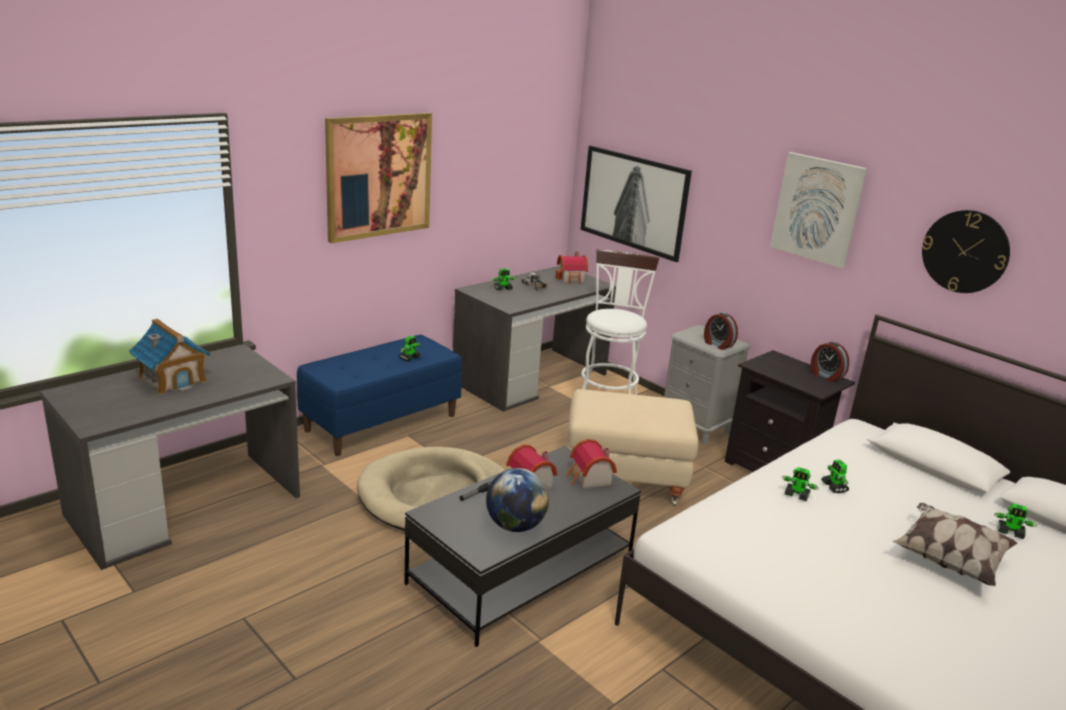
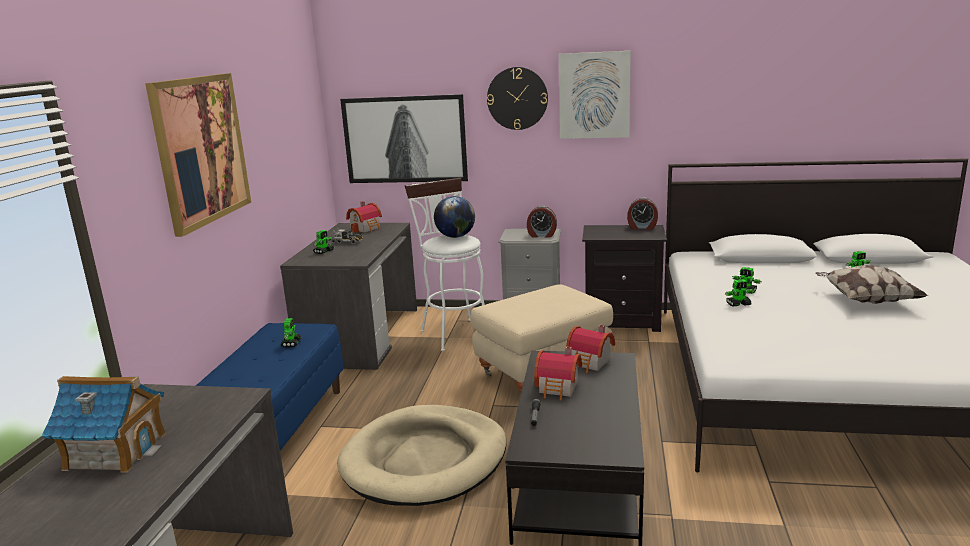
camera: 35 degrees left, 5 degrees down
(515, 526) = (604, 421): globe -> globe (455, 236)
(965, 251) = (724, 94): wall clock -> wall clock (517, 98)

